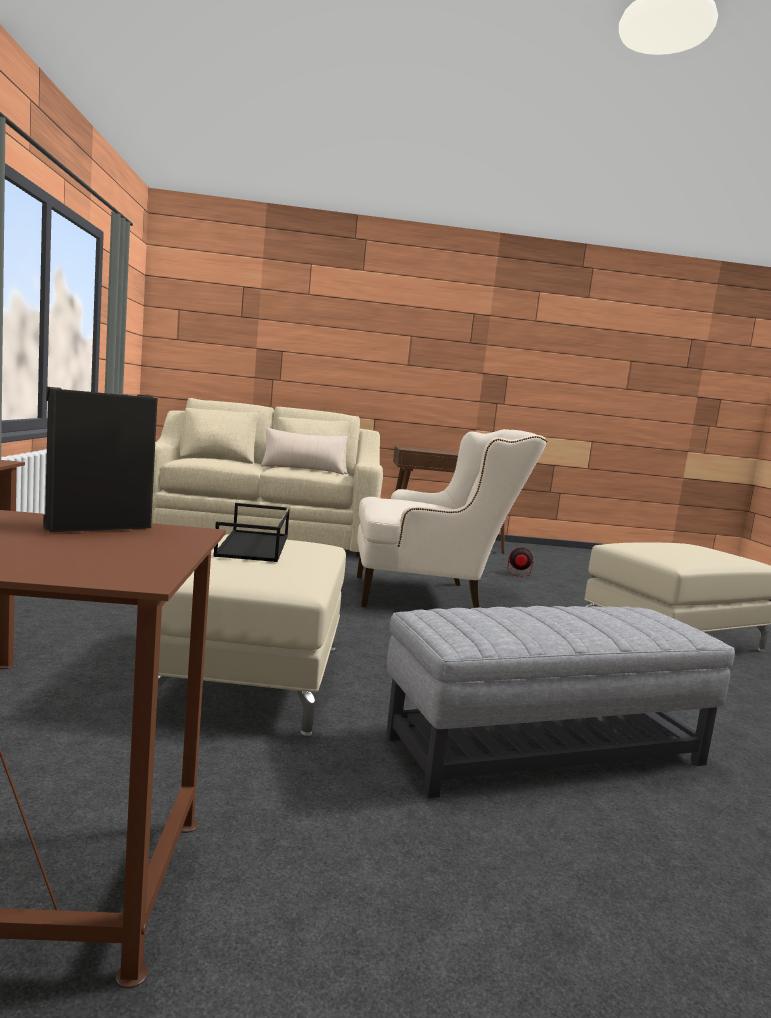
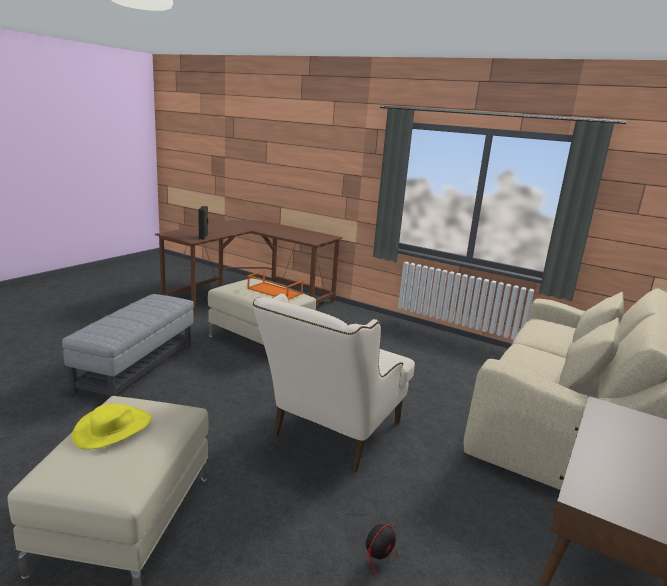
camera: 125 degrees right, 10 degrees up
(254, 546) = (274, 291): black tray -> orange tray
(303, 469) = (543, 362): beige pillow -> none
(690, 553) = (113, 429): none -> yellow hat

